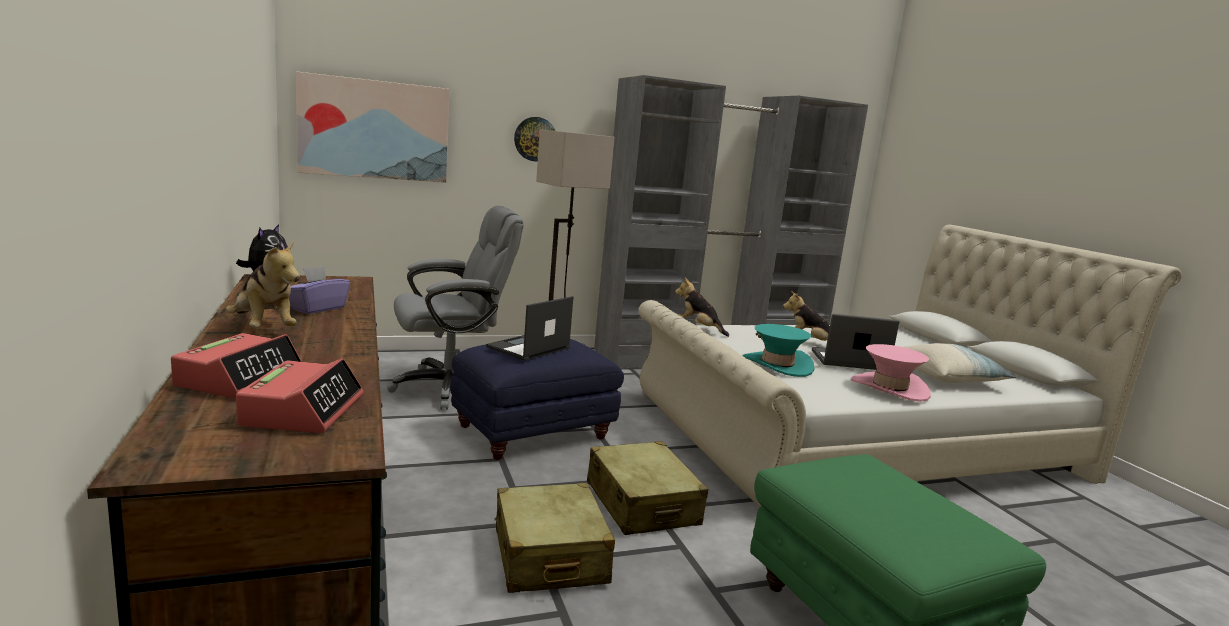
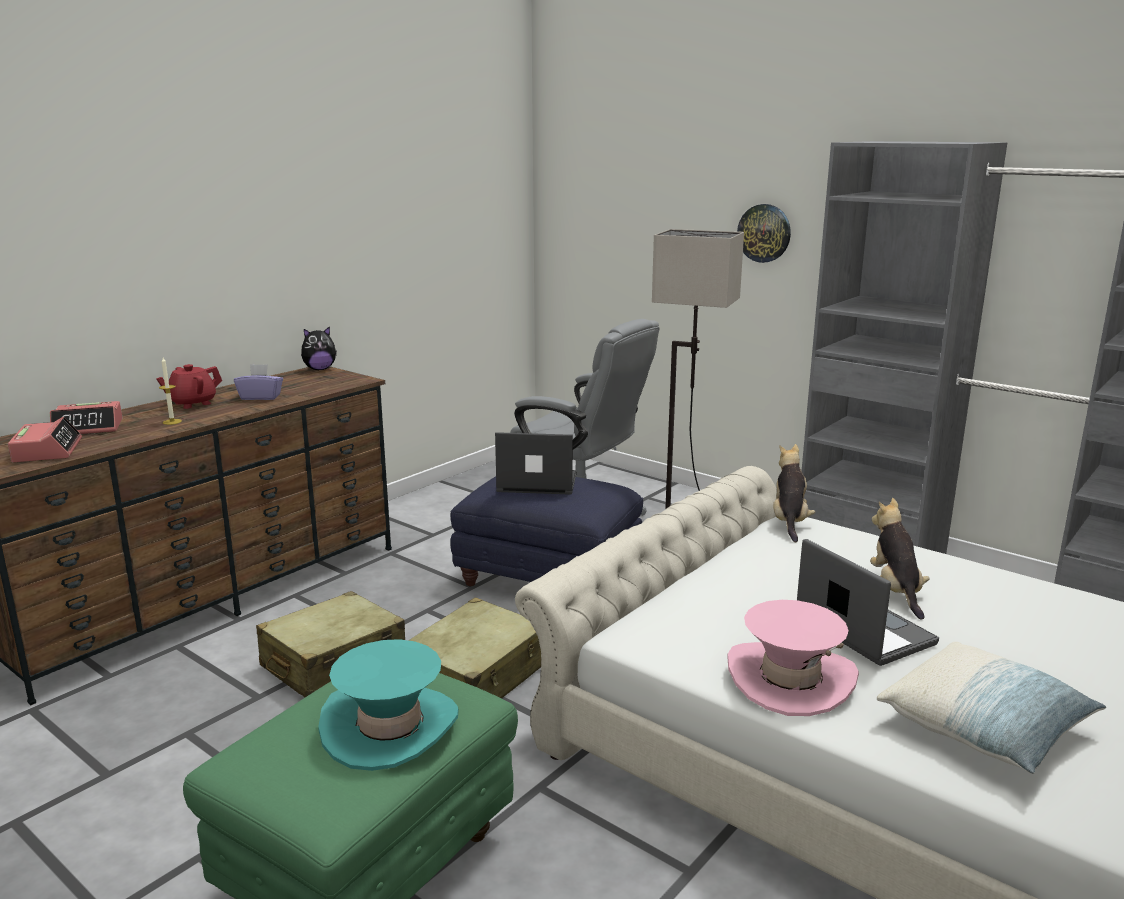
camera: 60 degrees right, 5 degrees up
(263, 328) = (192, 403): plush toy -> red teapot
(303, 410) = (47, 451): alarm clock -> alarm clock turned 75 degrees counterclockwise
(323, 347) = (172, 422): none -> candle
(374, 129) = (603, 226): picture -> none
(777, 365) = (731, 591): turquoise hat -> turquoise hat (390, 726)

